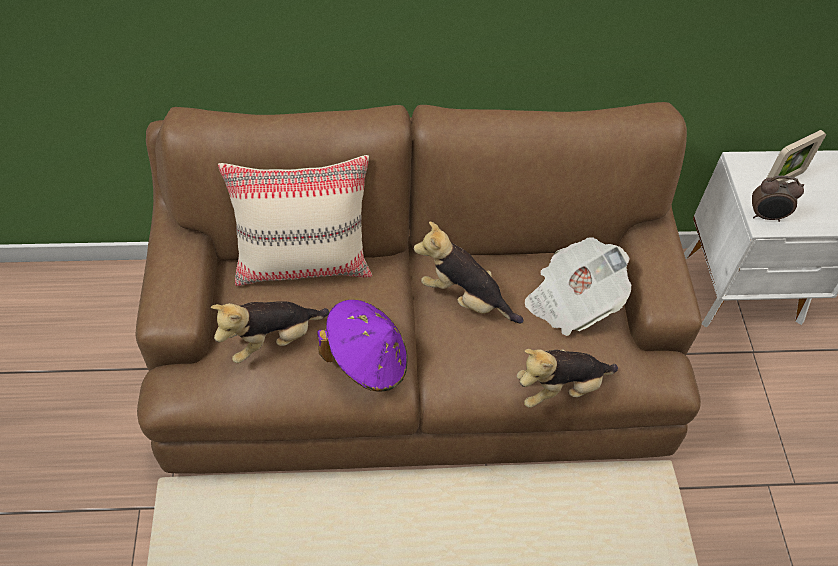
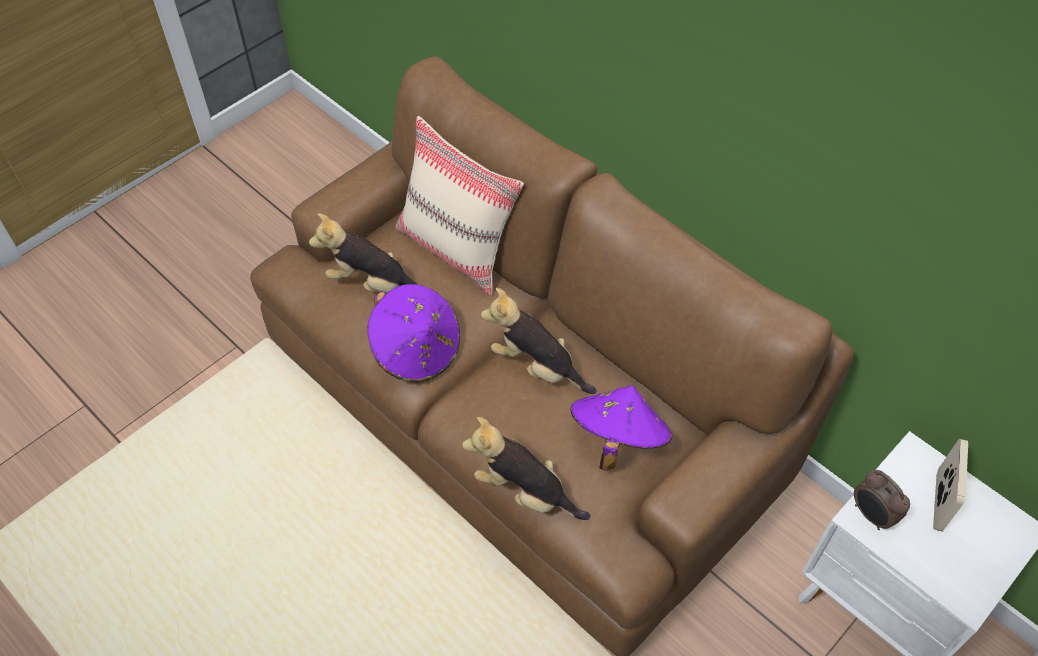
camera: 50 degrees right, 0 degrees up
(465, 298) = (537, 366): plush toy -> plush toy turned 45 degrees counterclockwise
(572, 301) = (617, 439): newspaper -> purple hat
(783, 179) = (938, 501): picture frame -> picture frame turned 90 degrees counterclockwise

